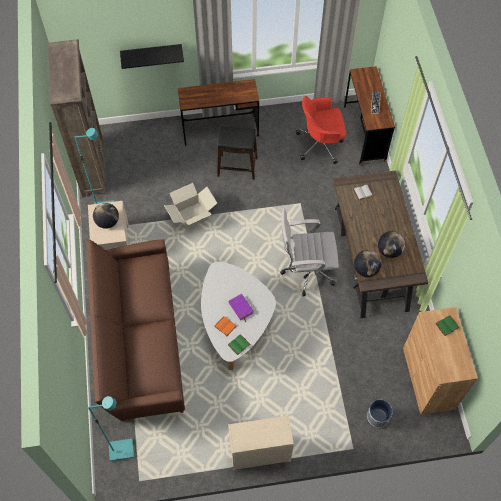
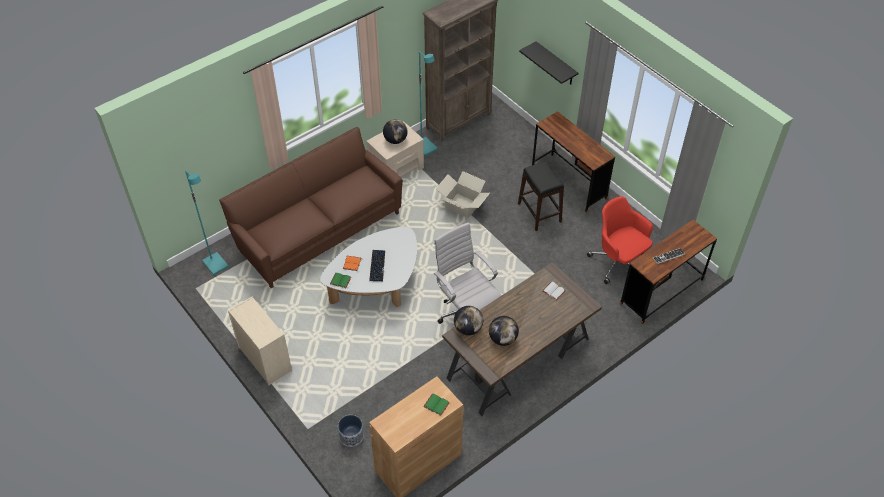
camera: 60 degrees right, 10 degrees down
(240, 308) = (377, 266): purple book -> keyboard

